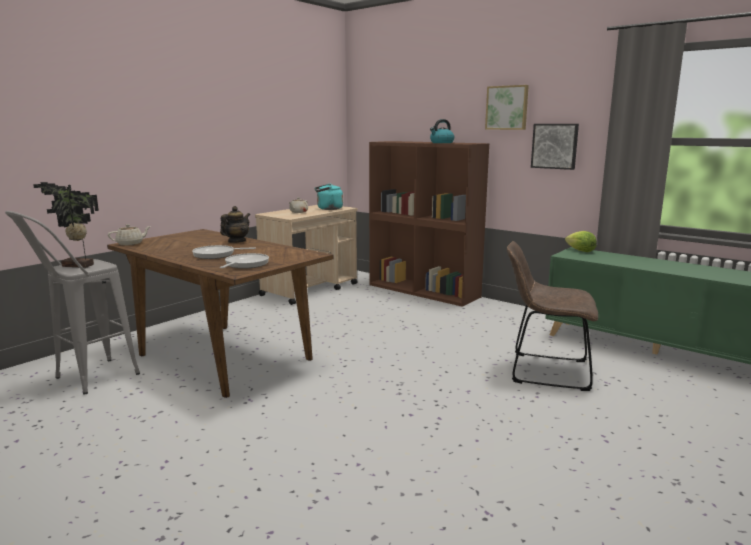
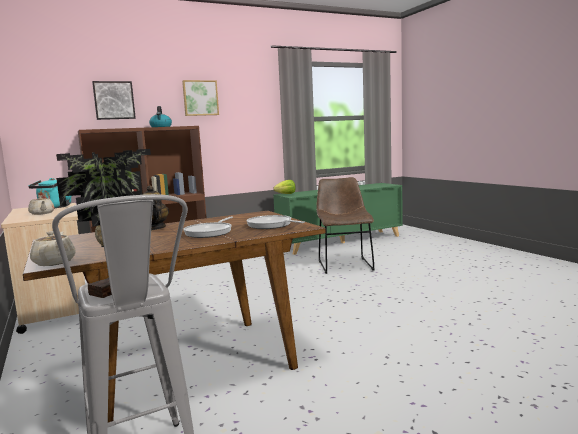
camera: 65 degrees left, 5 degrees down
(544, 371) = (344, 264): brown chair -> brown chair turned 135 degrees clockwise
(555, 146) = (241, 126): picture -> picture (114, 100)

